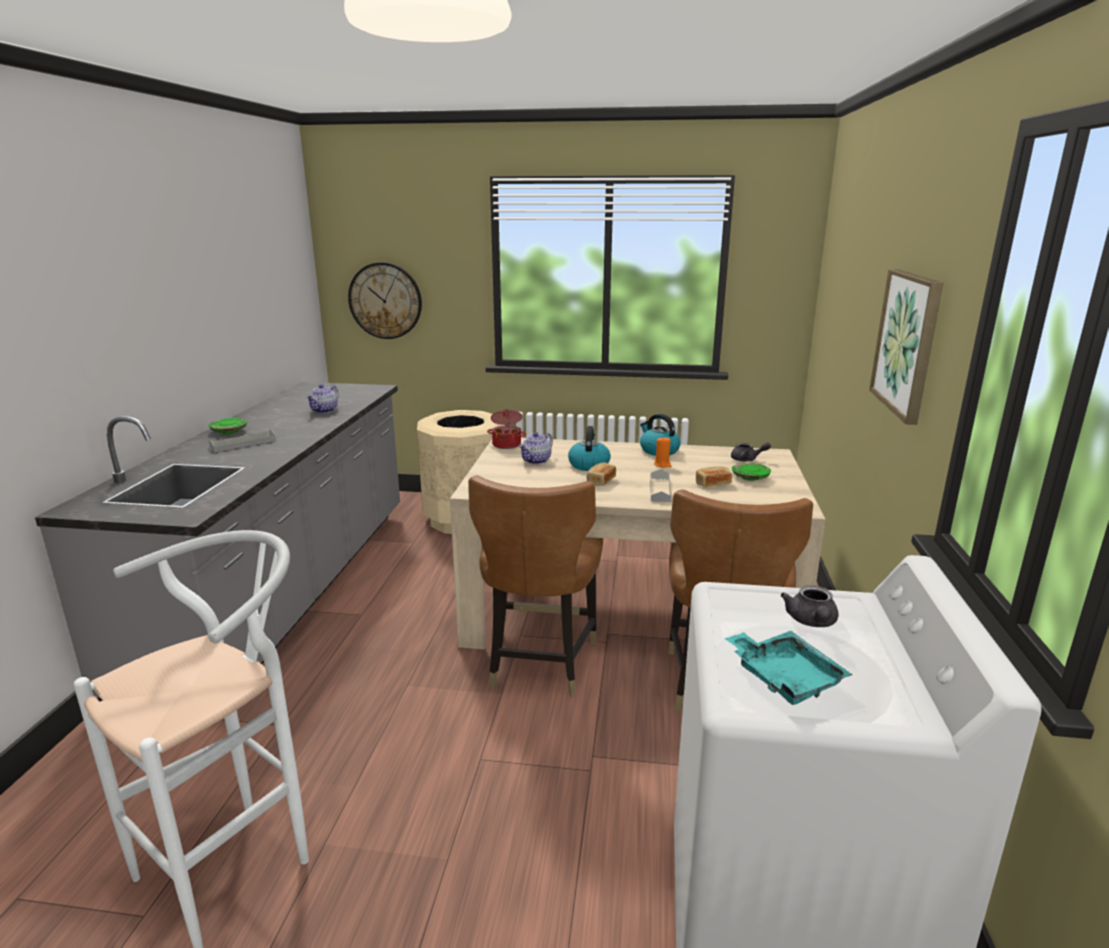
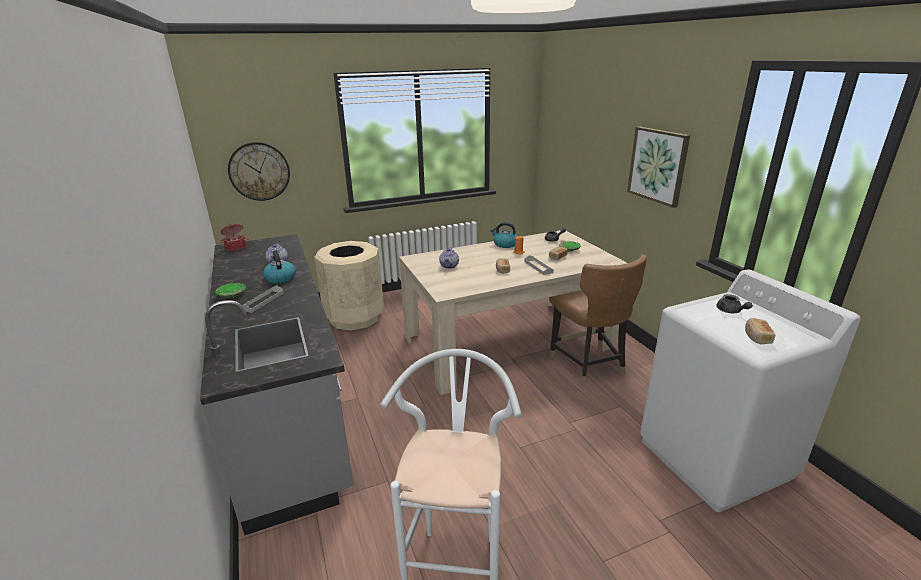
camera: 30 degrees left, 5 degrees up
(507, 444) = (416, 260): cooking pot -> cooking pot (236, 248)
(539, 662) = (493, 386): brown chair -> none
(588, 465) = (481, 261): kettle -> kettle (280, 278)
(784, 677) = (757, 337): turquoise tray -> bread

